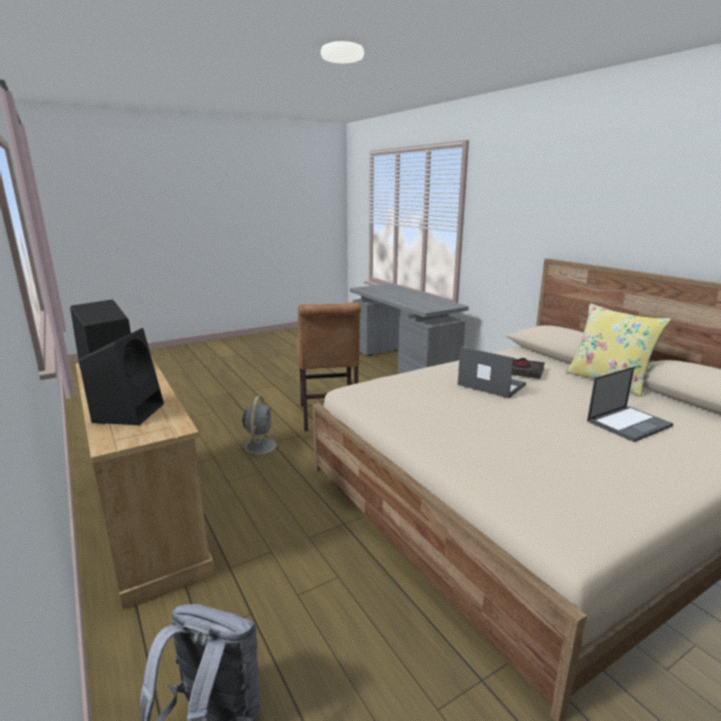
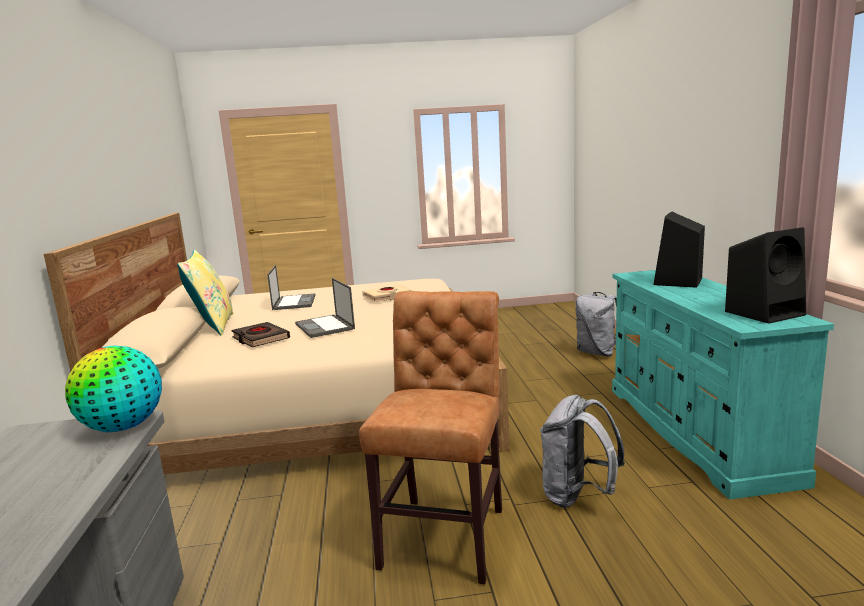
camera: 155 degrees left, 5 degrees down
(147, 517) = (696, 431): beige dresser -> turquoise dresser
(260, 445) = (578, 496): grey fan -> grey backpack
(424, 308) = (123, 427): none -> globe
(531, 449) = (387, 297): none -> beige book
(629, 423) = (294, 302): laptop -> laptop turned 90 degrees clockwise

